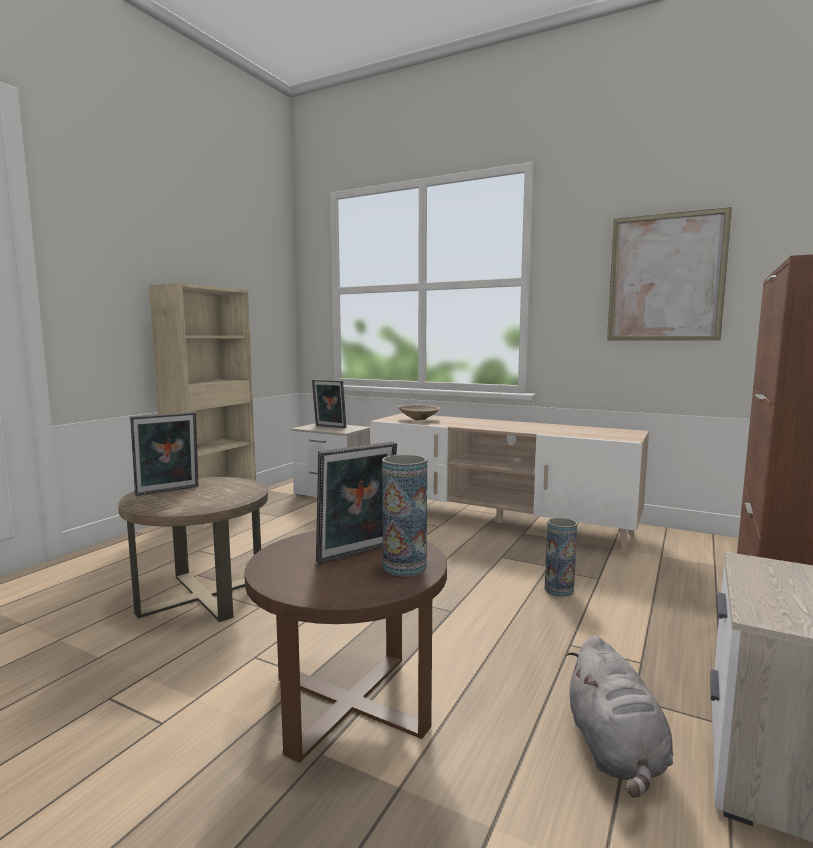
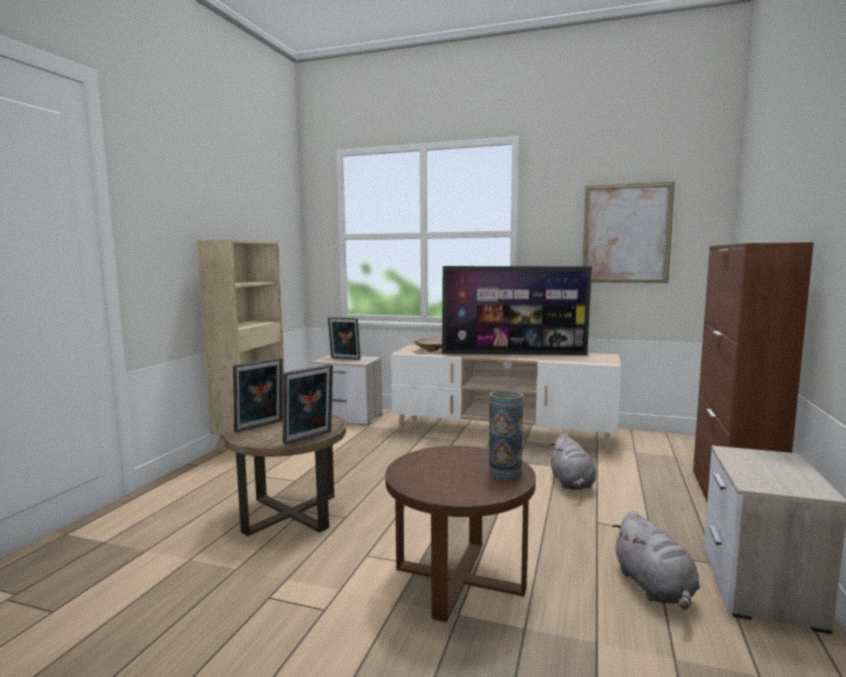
camera: 10 degrees left, 0 degrees up
(358, 555) = (464, 467): picture frame -> picture frame (309, 438)
(514, 426) = (514, 354): none -> television
(559, 590) = (572, 483): vase -> grey plush toy

